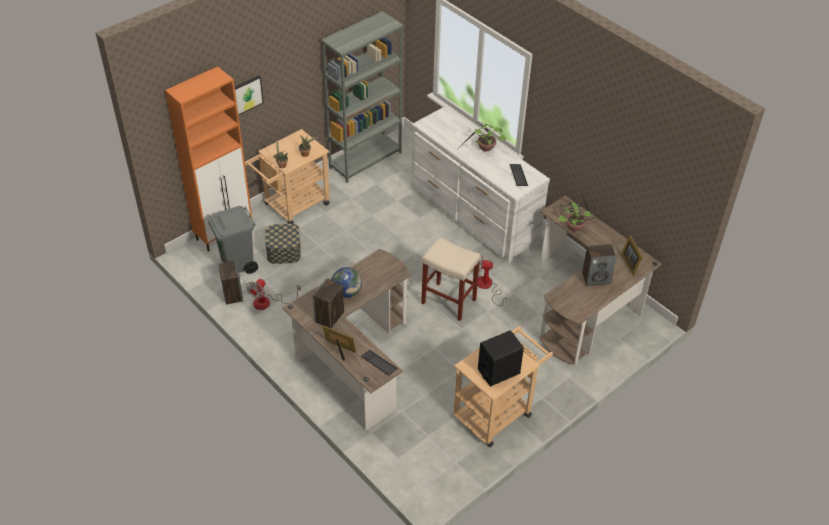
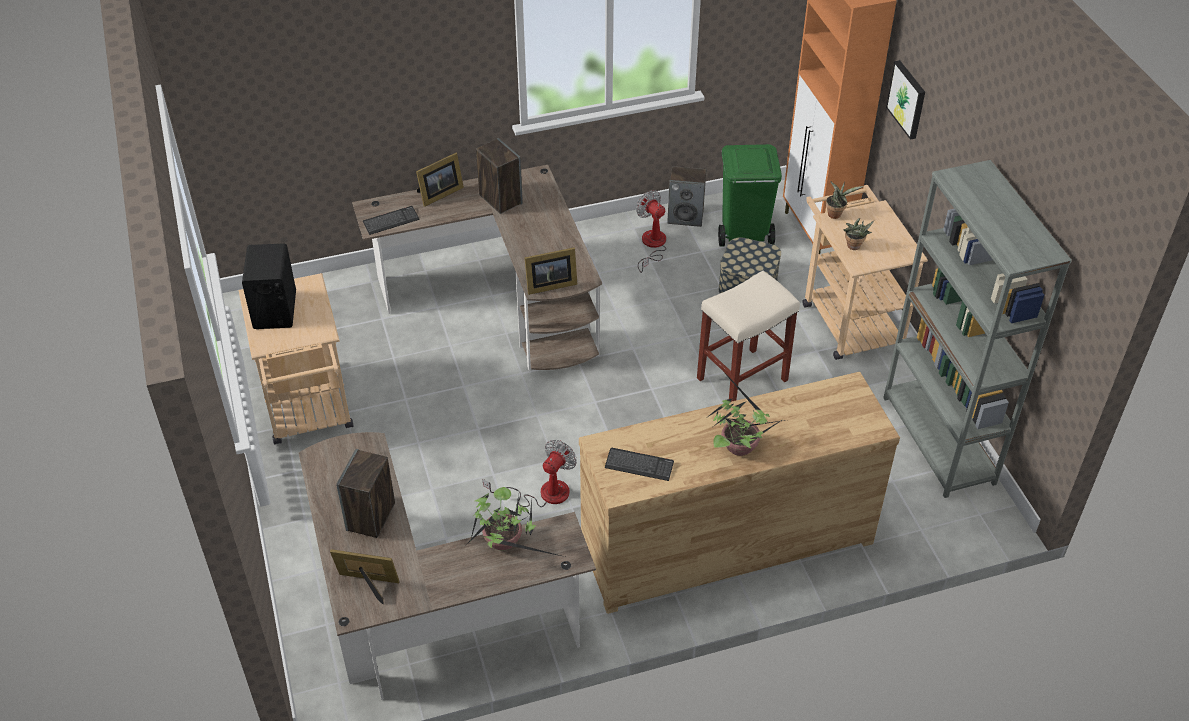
camera: 115 degrees right, 0 degrees up
(238, 264) = (743, 234): grey trash can -> green trash can
(347, 292) = (534, 226): globe -> none
(394, 269) = (549, 285): none -> picture frame
(449, 301) = (540, 434): beige stool -> beige stool (741, 380)
(473, 214) = (725, 542): white dresser -> brown dresser

